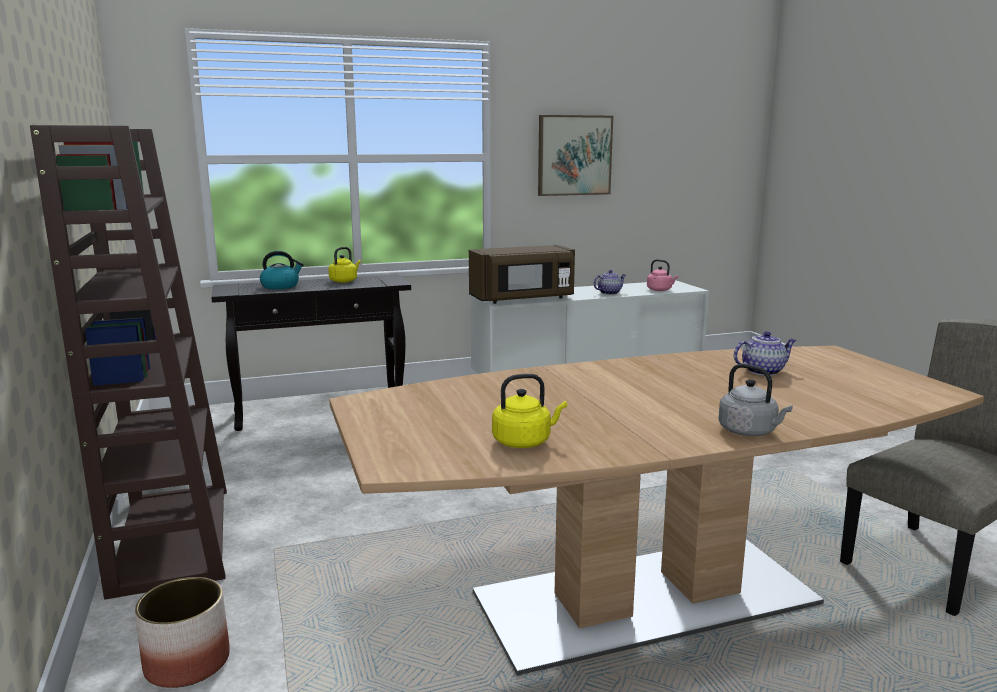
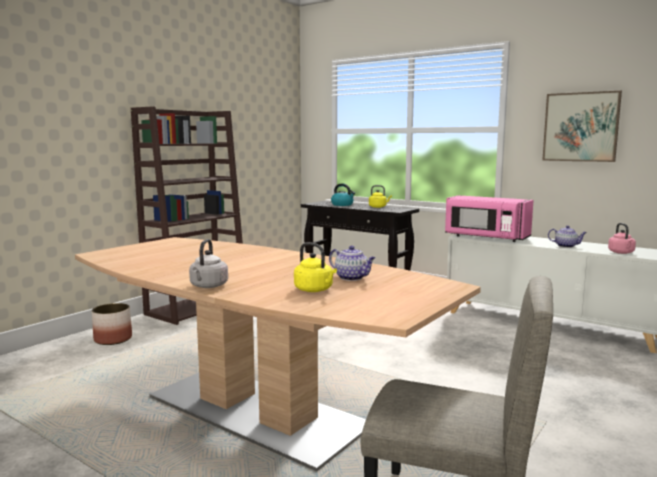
camera: 55 degrees right, 5 degrees down
(523, 299) = (485, 237): brown microwave -> pink microwave
(524, 442) = (145, 261): yellow kettle -> yellow kettle (315, 290)

